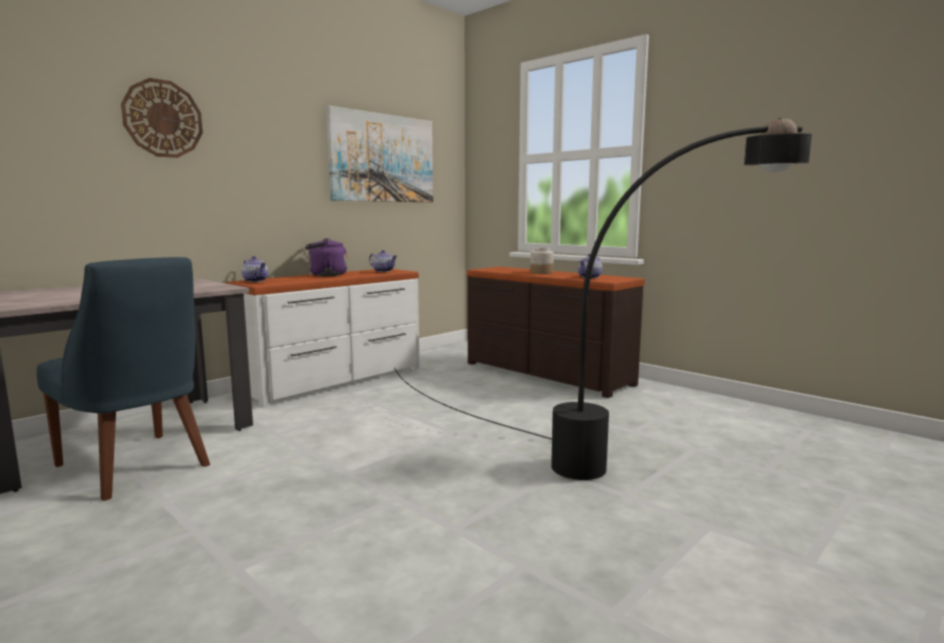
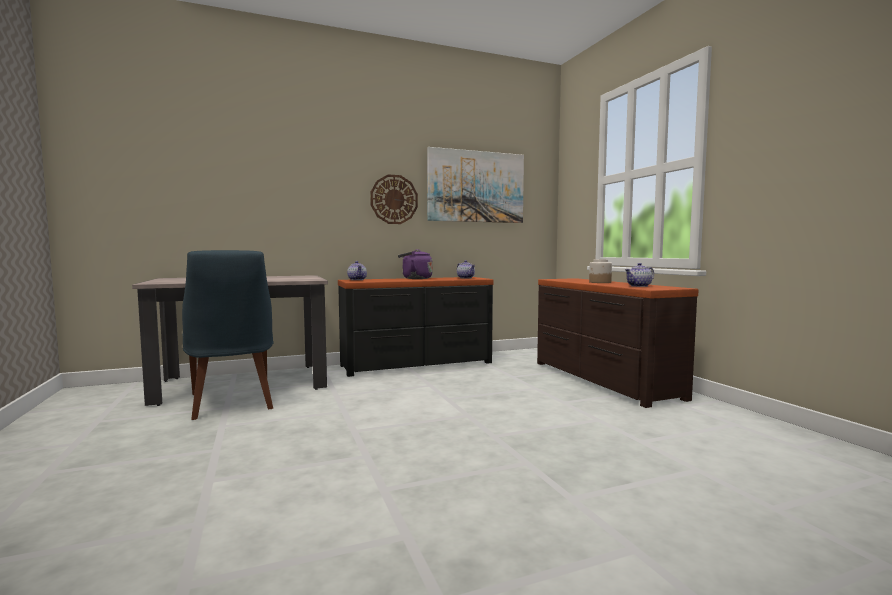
camera: 25 degrees right, 5 degrees down
(163, 119) = (301, 162): wall clock -> wall clock (394, 199)
(335, 380) = (417, 364): white dresser -> black dresser
(620, 449) = (610, 455): black floor lamp -> none

